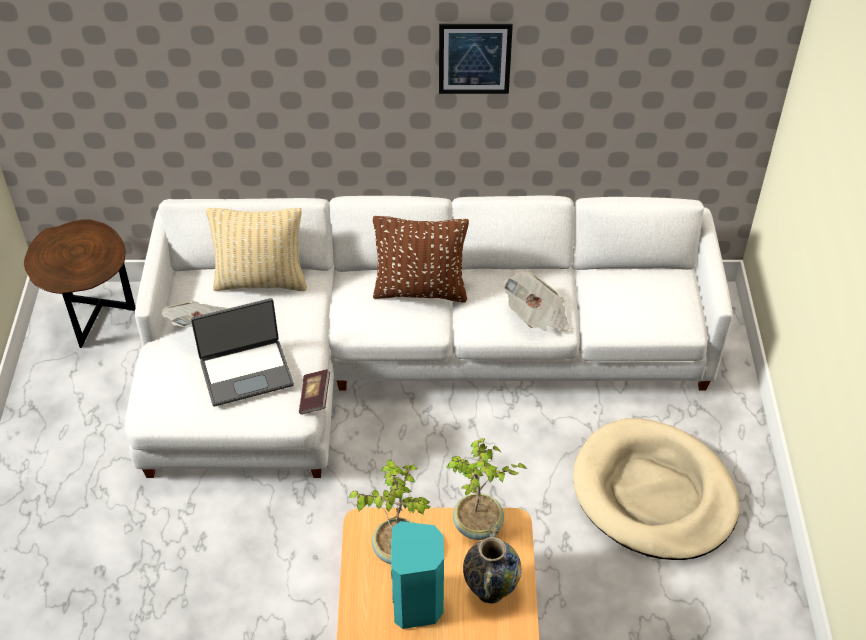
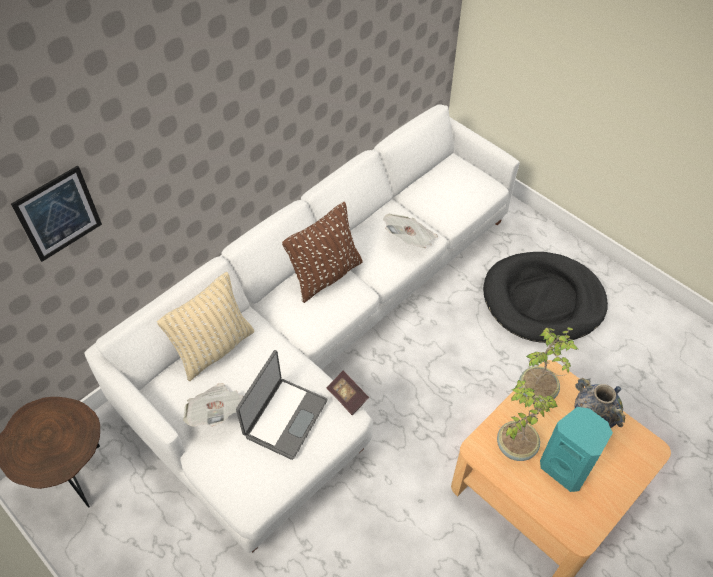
camera: 45 degrees left, 5 degrees up
(474, 58) = (288, 78): picture -> picture (58, 214)
(653, 494) = (543, 300): beige dog bed -> black dog bed

